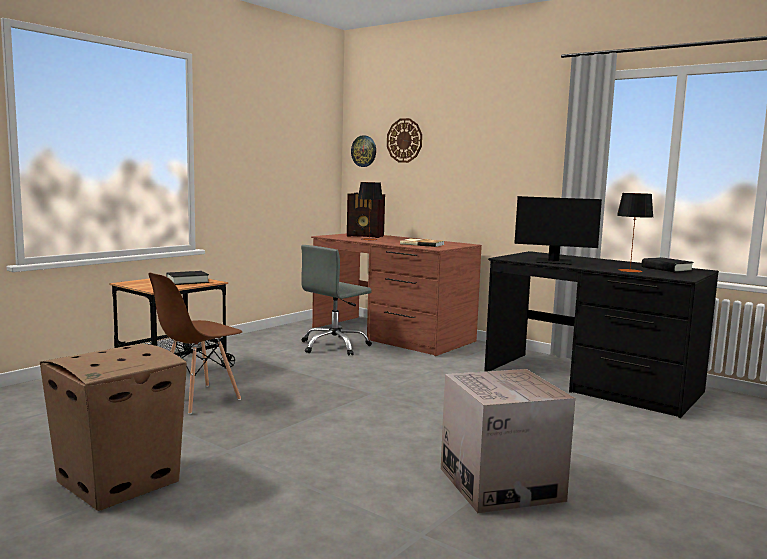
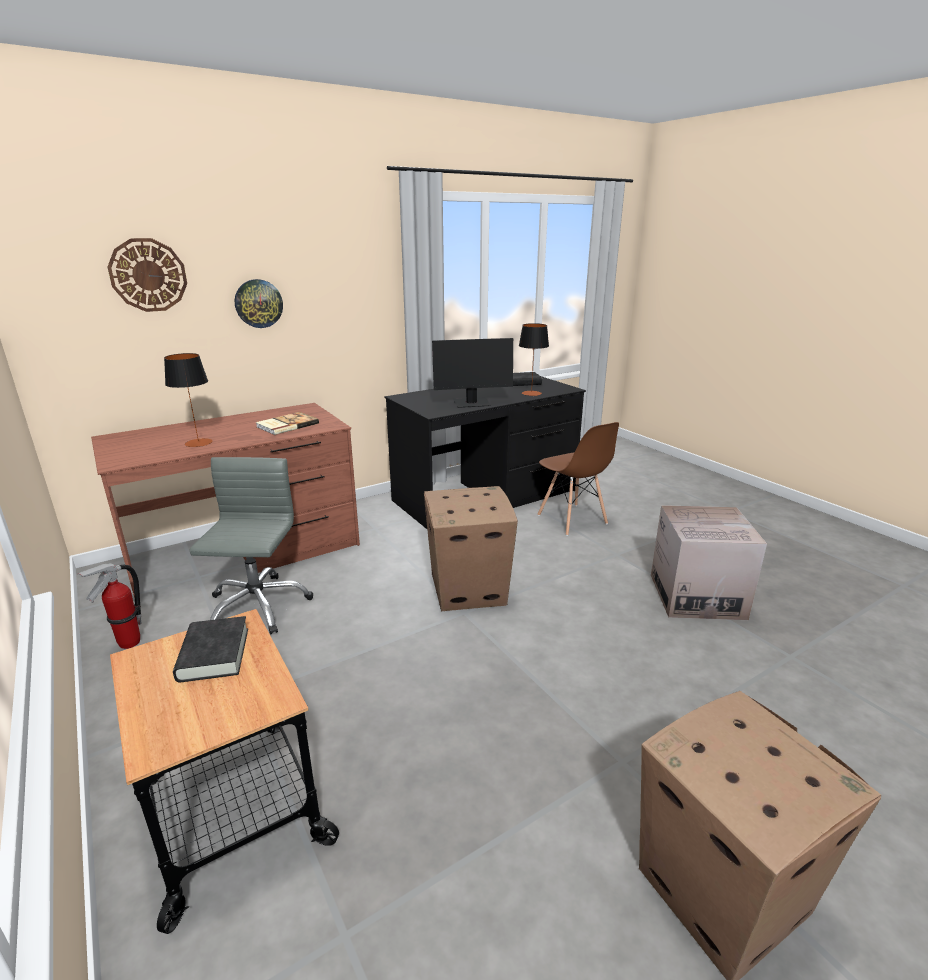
camera: 70 degrees left, 15 degrees up
(197, 399) = (418, 780): brown chair -> brown chair (572, 520)
(281, 332) = (128, 643): none -> fire extinguisher
(334, 346) = (257, 606): grey office chair -> grey office chair turned 150 degrees counterclockwise
(364, 151) = (55, 298): wall clock -> wall clock (258, 303)
(366, 236) = (157, 439): radio -> none
(406, 391) = (466, 590): none -> cardboard box
(553, 262) = (471, 403): monitor -> monitor turned 45 degrees clockwise

